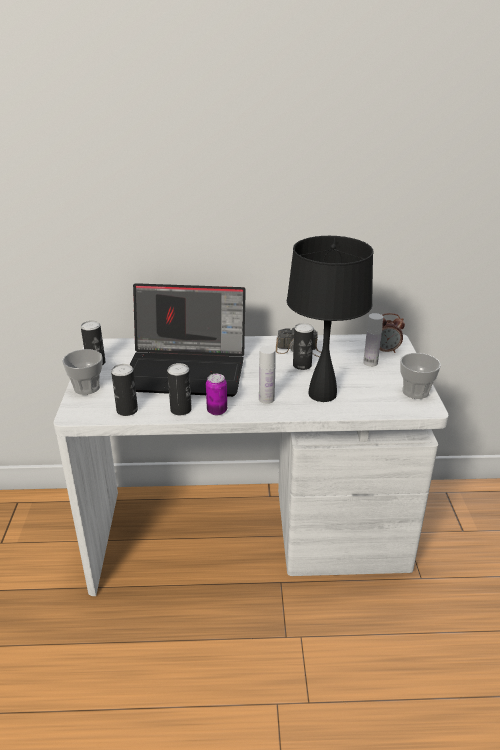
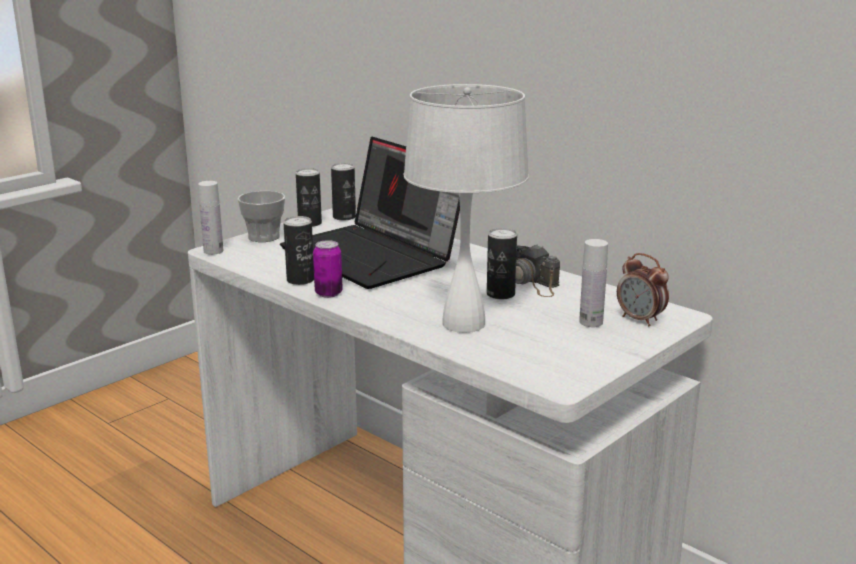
camera: 45 degrees right, 10 degrees down
(127, 410) = (258, 263): can -> can (344, 217)
(266, 399) = (395, 304): white bottle -> white bottle (213, 251)
(321, 394) = (463, 323): black table lamp -> white table lamp
(415, 392) = (582, 367): cup -> none

